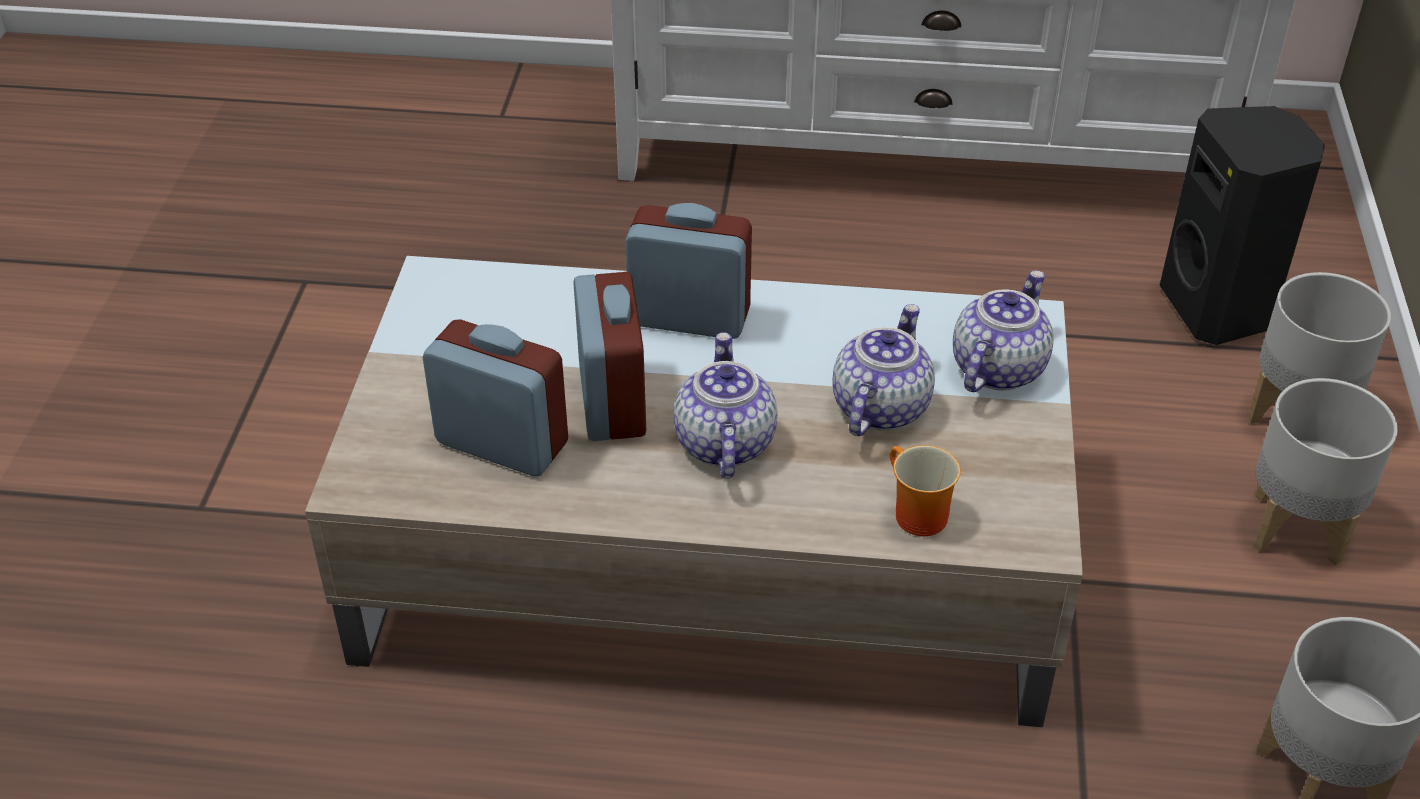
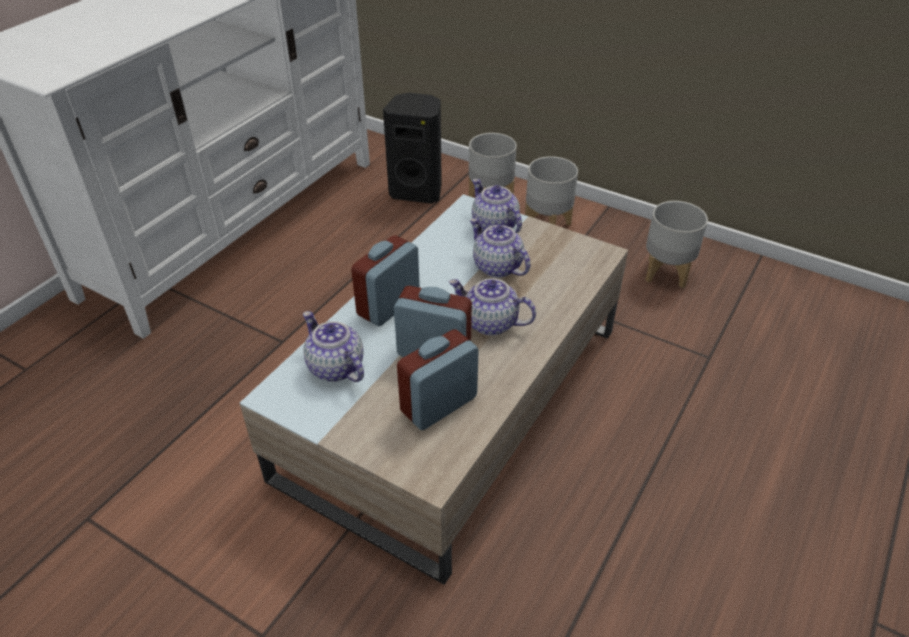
camera: 65 degrees left, 0 degrees up
(519, 313) = (334, 367): none -> teapot
(913, 515) = (571, 281): mug -> none

